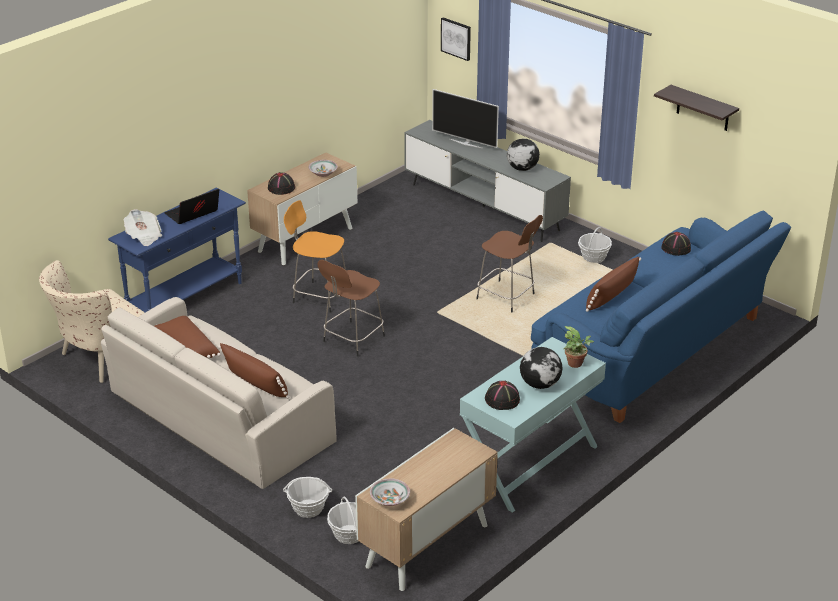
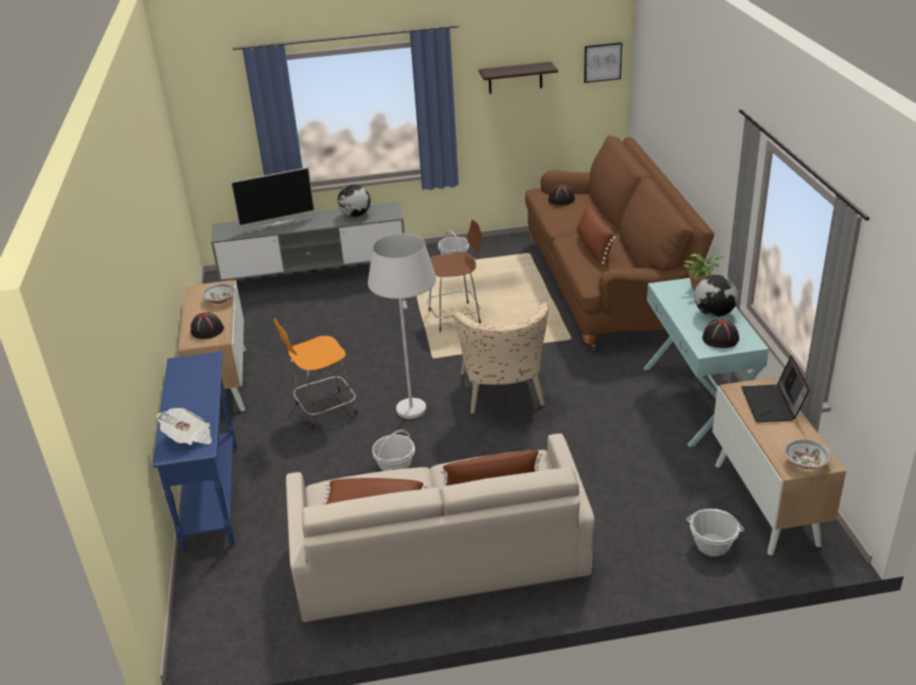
camera: 50 degrees left, 0 degrees up
(100, 359) = (233, 607): beige armchair -> beige armchair (503, 395)
(192, 214) = (196, 391): laptop -> laptop (772, 404)
(308, 508) = (650, 555): basket -> basket (395, 466)
(352, 339) = (415, 419): brown stool -> white floor lamp
(456, 38) = (215, 128): picture -> picture (602, 62)
(655, 351) = (607, 285): blue sofa -> brown sofa

